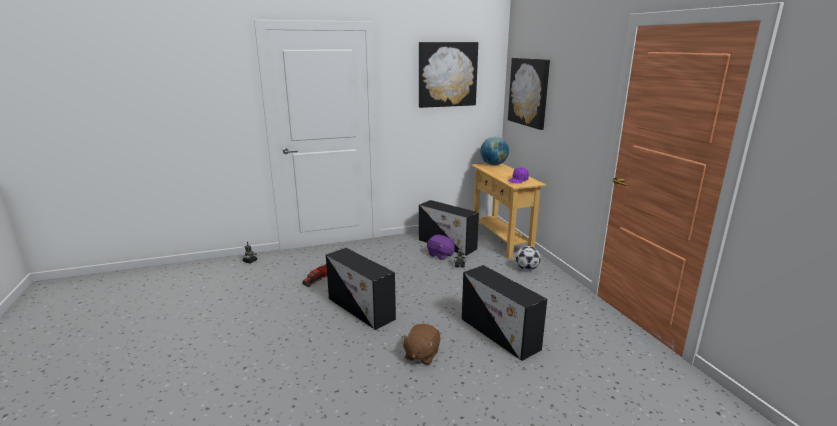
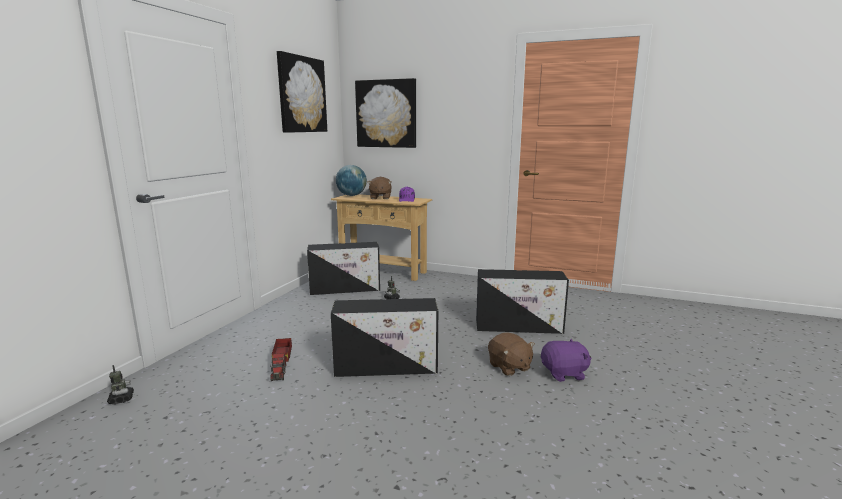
camera: 50 degrees left, 5 degrees down
(441, 255) = (358, 298): purple plush toy -> purple plush toy (564, 373)
(506, 172) = (380, 198): none -> brown plush toy
(527, 269) = (442, 282): football -> none

